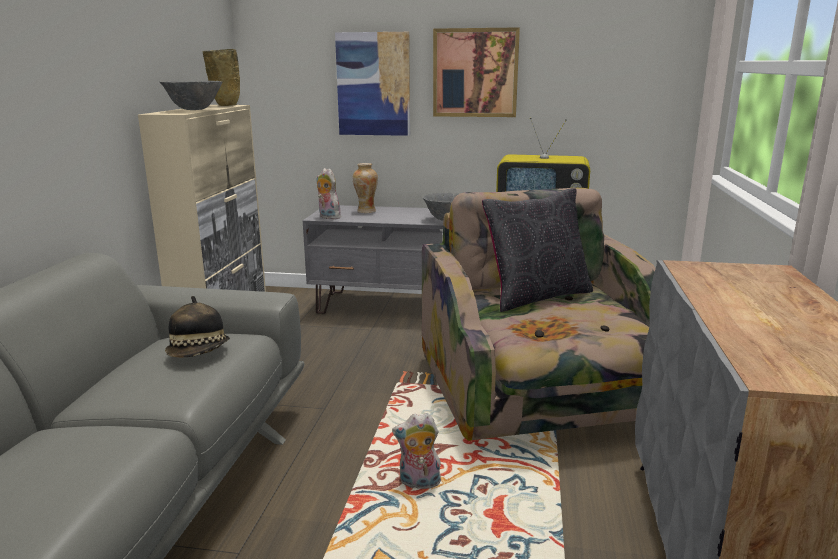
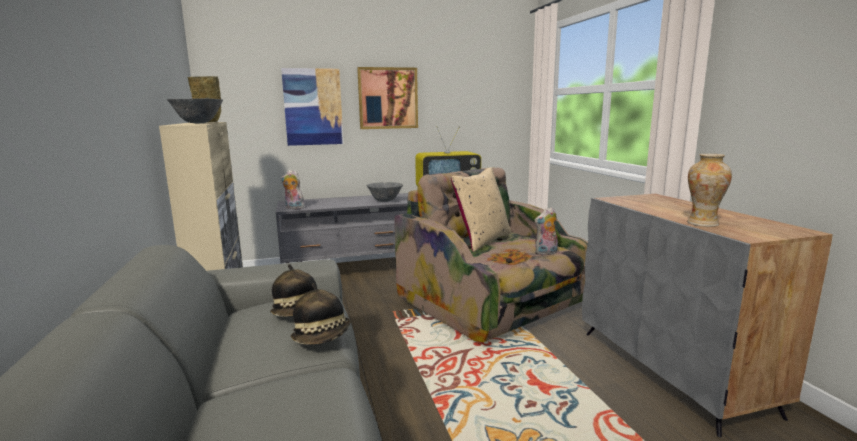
camera: 25 degrees left, 5 degrees down
(185, 390) = (322, 337): none -> hat
(366, 211) = (318, 201): vase -> vase (703, 223)
(418, 484) = (471, 378): plush toy -> plush toy (546, 253)
(537, 296) = (482, 240): black pillow -> beige pillow

